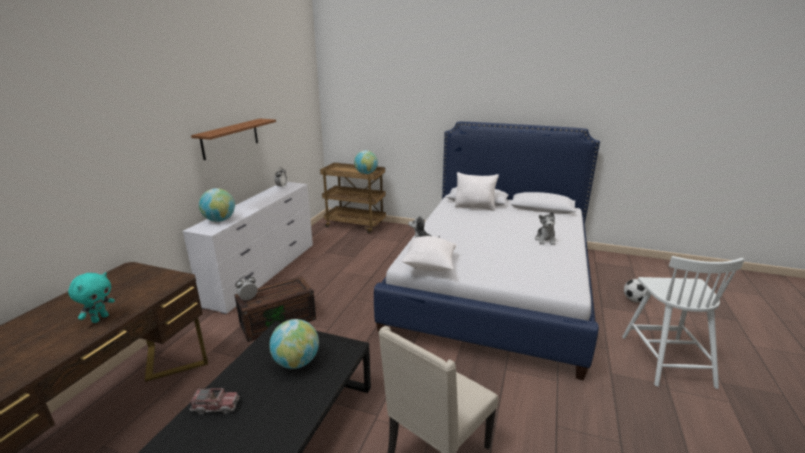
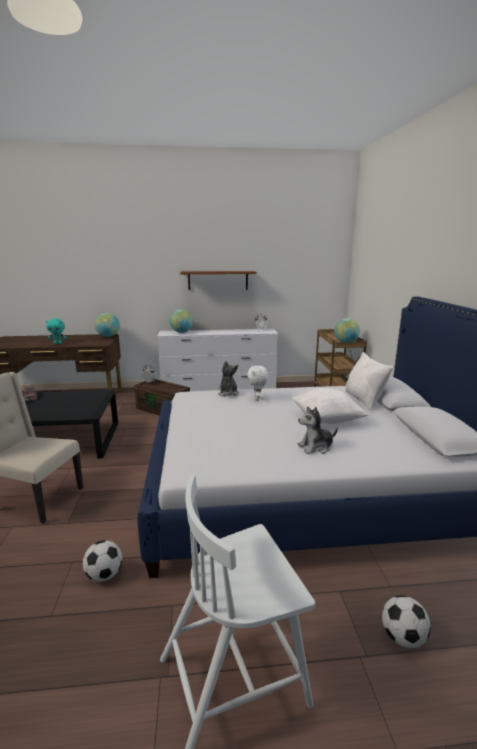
camera: 65 degrees right, 5 degrees down
(296, 362) = (71, 404): globe -> globe (108, 336)
(430, 266) = (190, 402): white pillow -> white pillow (326, 420)
(446, 238) = (257, 399): none -> white plush toy
(576, 405) = (104, 575): none -> football

